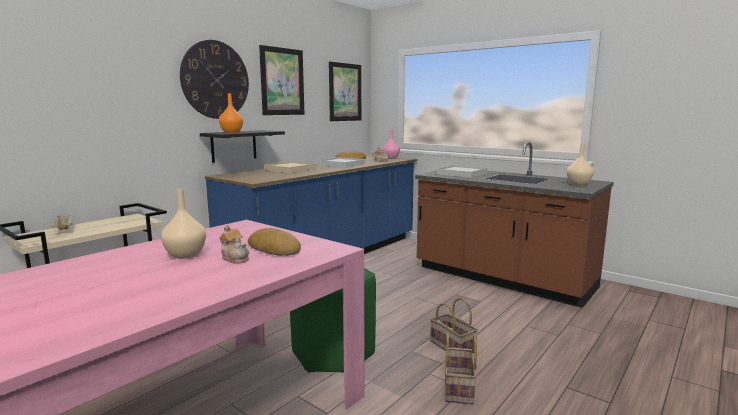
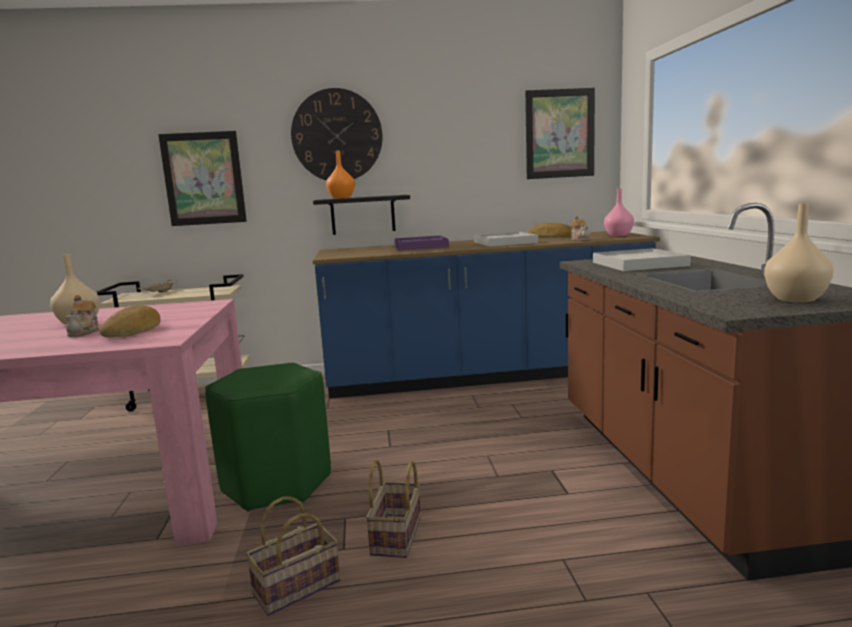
camera: 45 degrees right, 0 degrees up
(282, 81) = (438, 128): picture -> picture (203, 179)
(291, 169) = (421, 246): beige tray -> purple tray

